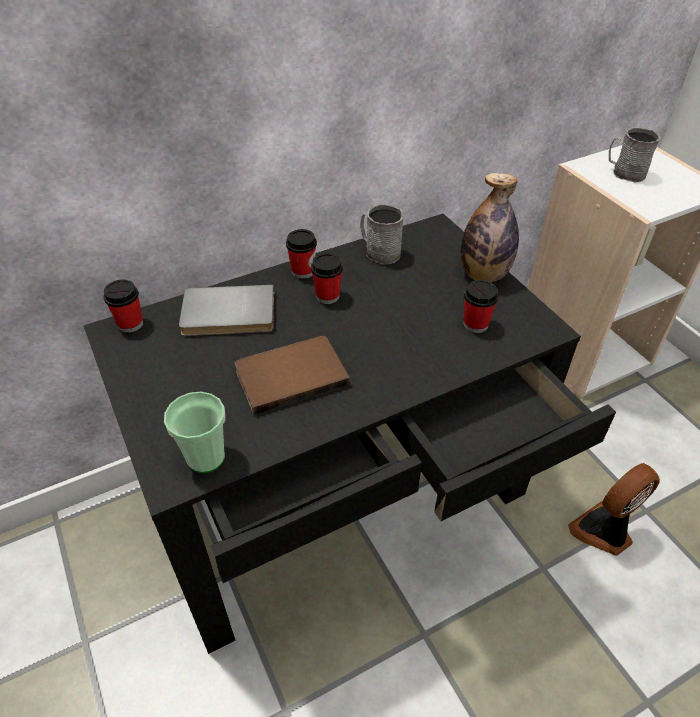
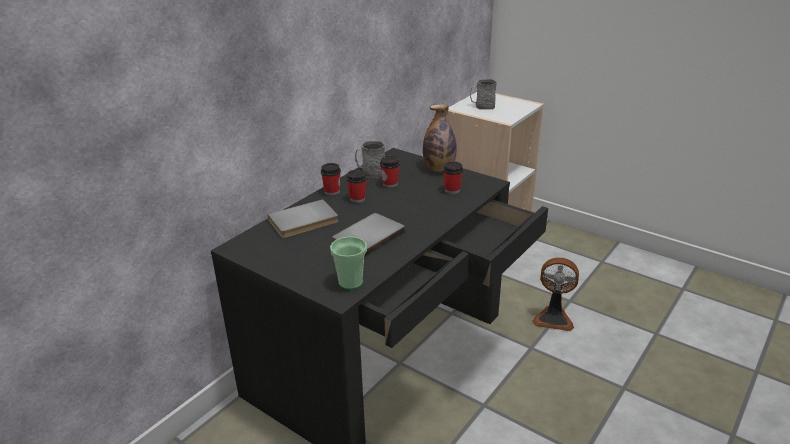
camera: 25 degrees left, 15 degrees down
(130, 324) = (243, 241): cup -> cup (390, 184)
(290, 375) = (367, 237): brown book -> grey book
(604, 531) = (553, 318): fan -> fan turned 105 degrees counterclockwise

